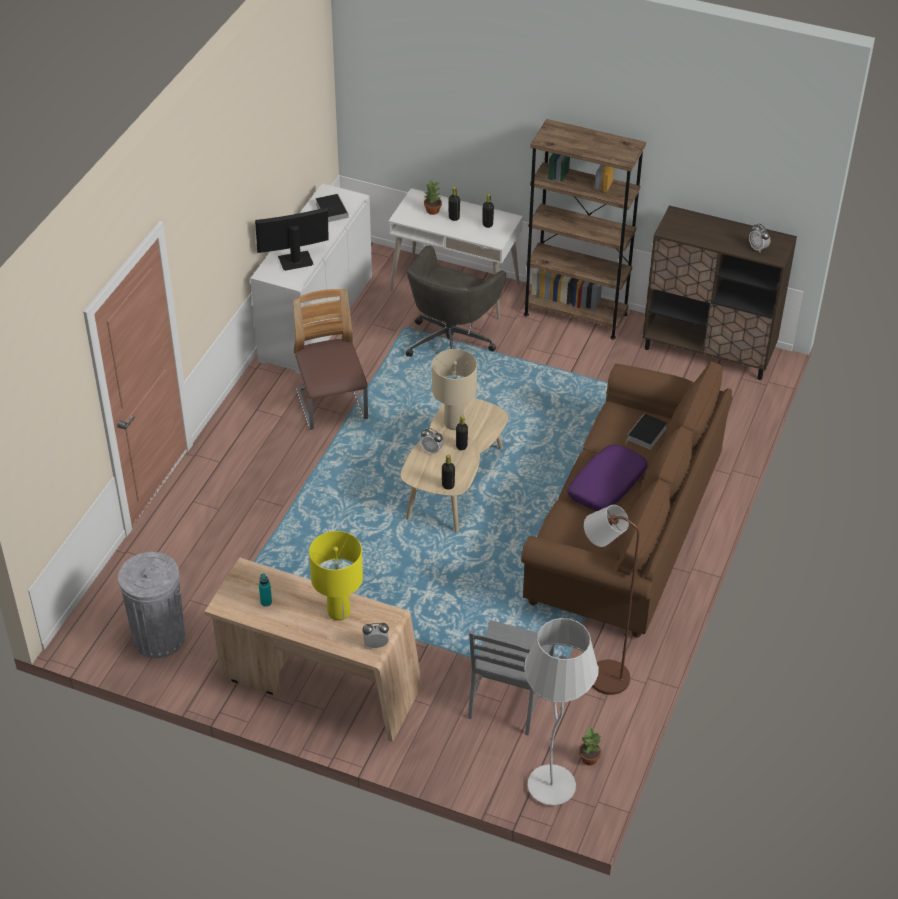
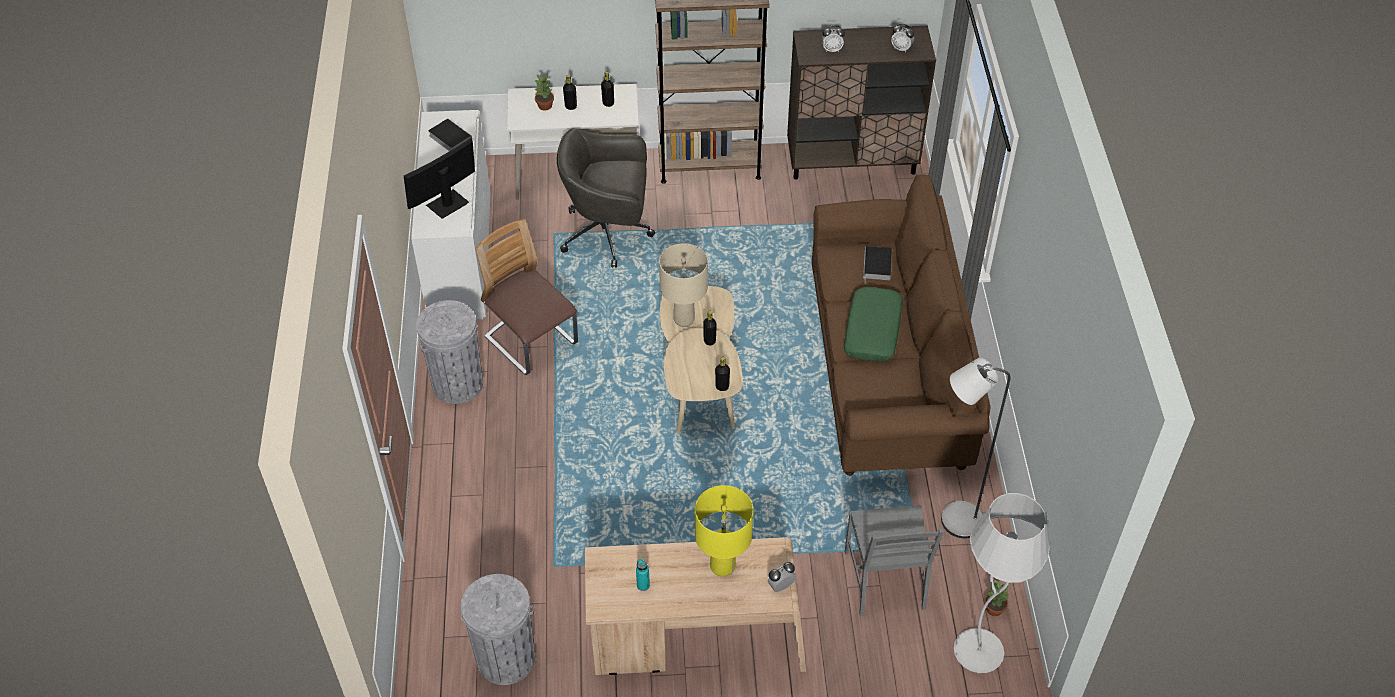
camera: 25 degrees left, 5 degrees up
(251, 418) = (457, 384): none -> grey trash can
(432, 450) = (684, 356): alarm clock -> alarm clock (832, 49)
(451, 342) = (608, 233): grey office chair -> grey office chair turned 90 degrees clockwise
(601, 675) = (953, 520): brown floor lamp -> grey floor lamp
(607, 485) = (873, 331): purple pillow -> green pillow

